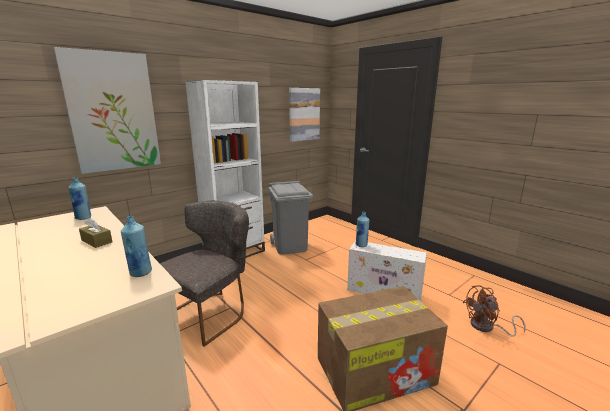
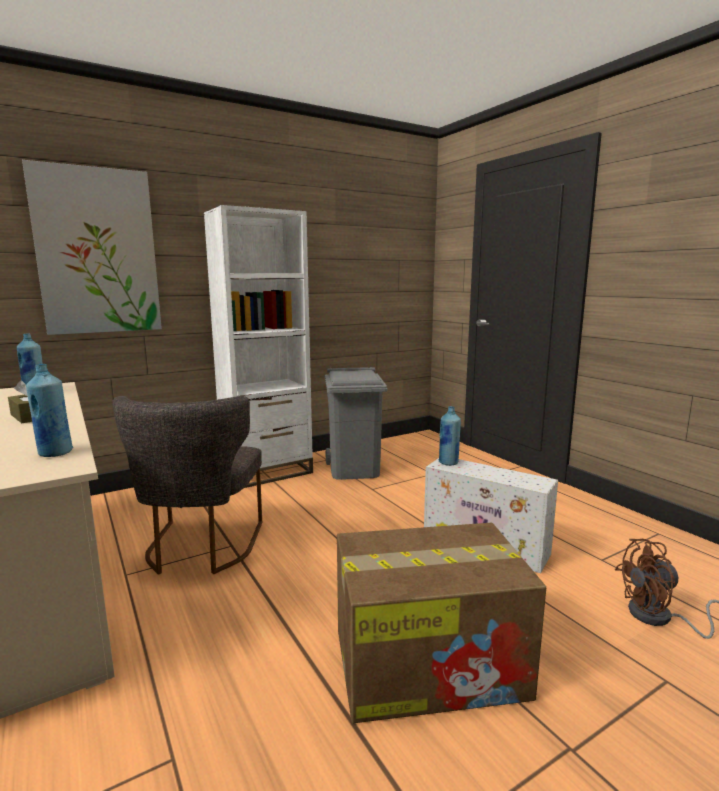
camera: 10 degrees right, 5 degrees down
(211, 312) = (200, 549): grey chair -> grey chair turned 135 degrees clockwise
(304, 114) = (390, 268): picture -> none

